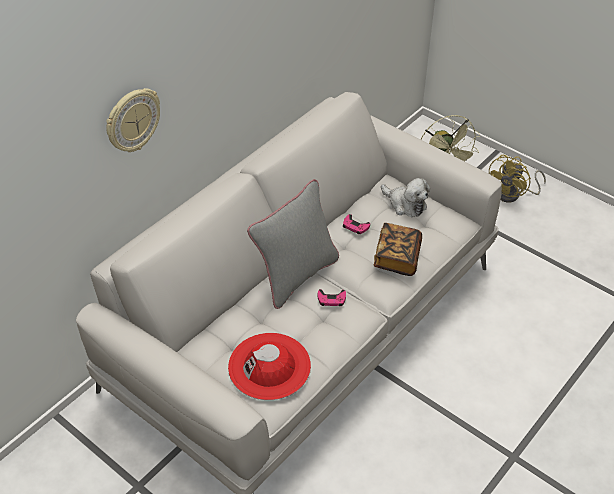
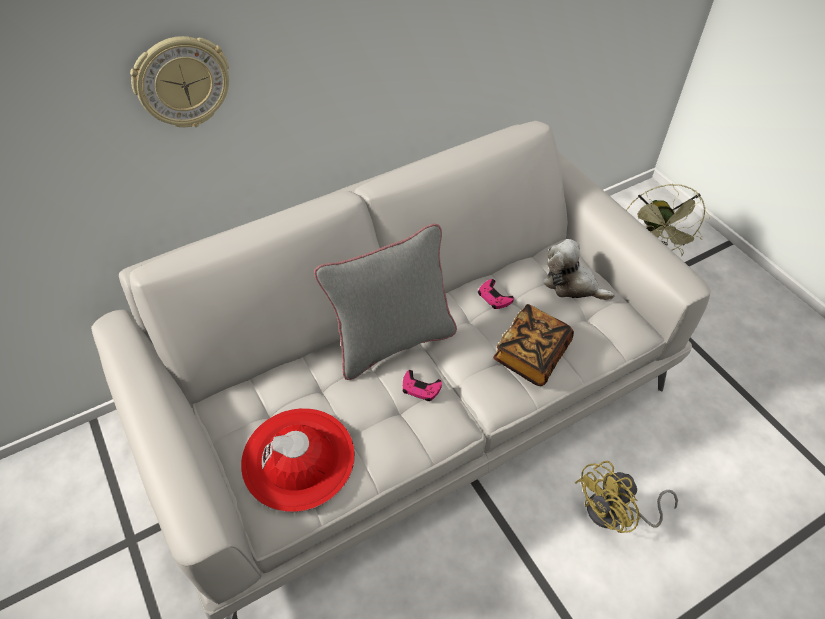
camera: 20 degrees right, 5 degrees up
(405, 204) = (572, 284): plush toy -> plush toy turned 150 degrees clockwise
(513, 194) = (732, 302): yellow fan -> yellow fan (615, 513)

